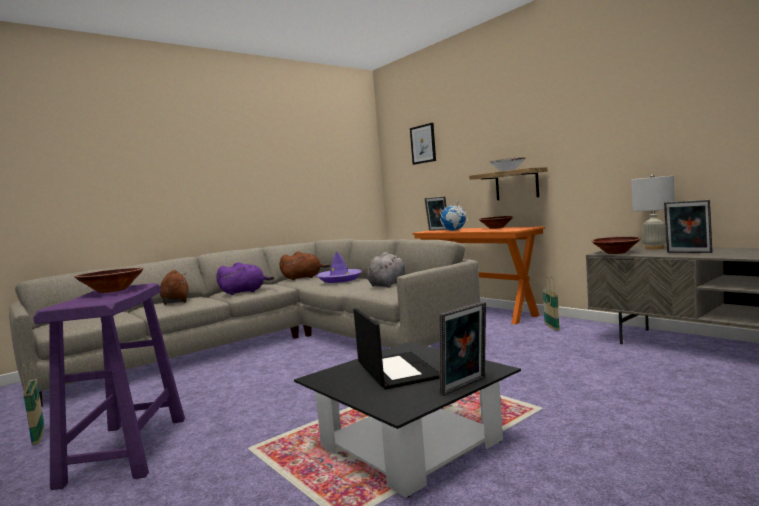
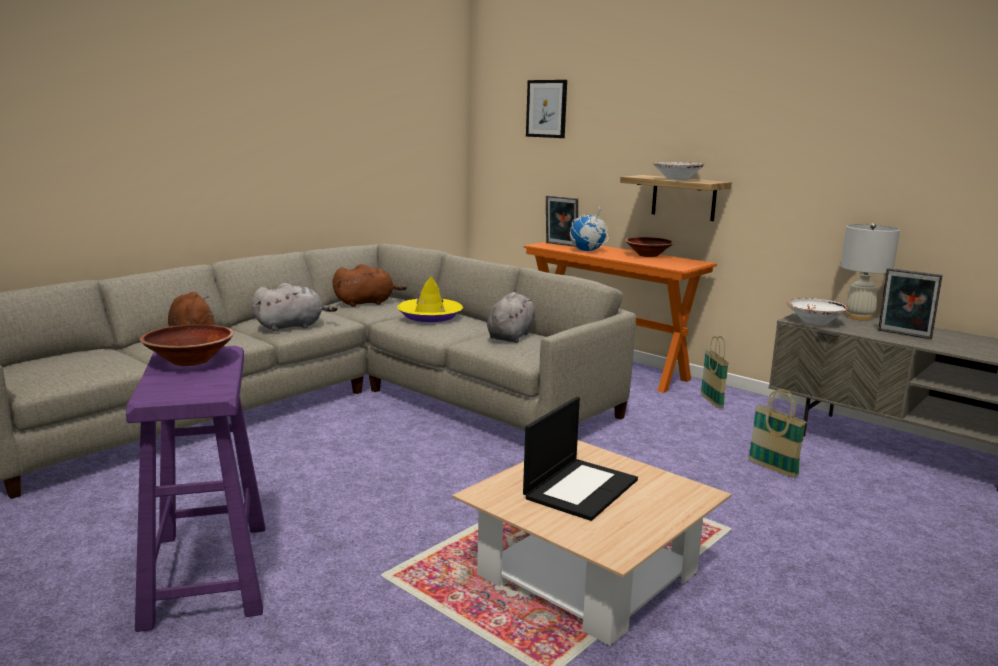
camera: 10 degrees left, 10 degrees up
(38, 437) = (54, 548): basket -> basket (772, 469)
(245, 292) = (292, 326): purple plush toy -> grey plush toy
(339, 279) = (430, 316): purple hat -> yellow hat
(396, 370) = (580, 488): laptop -> laptop turned 60 degrees clockwise
(410, 444) = (588, 574): black coffee table -> beige coffee table
(466, 387) = (678, 519): picture frame -> none
(616, 253) = (815, 322): brown bowl -> white bowl

